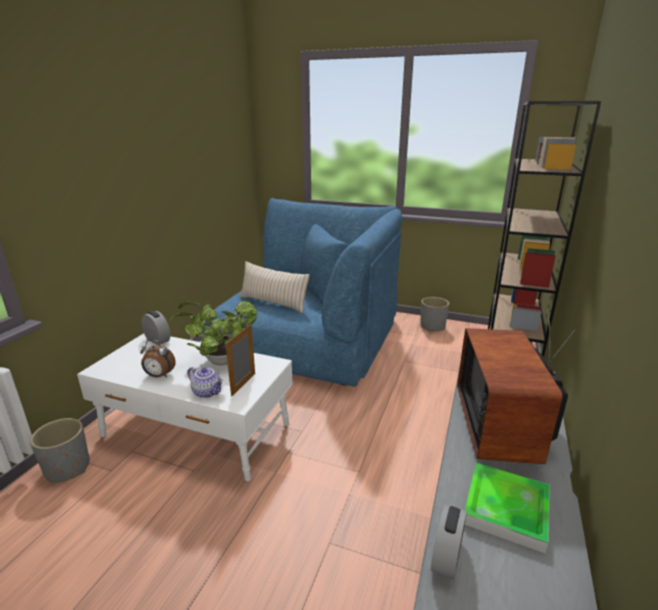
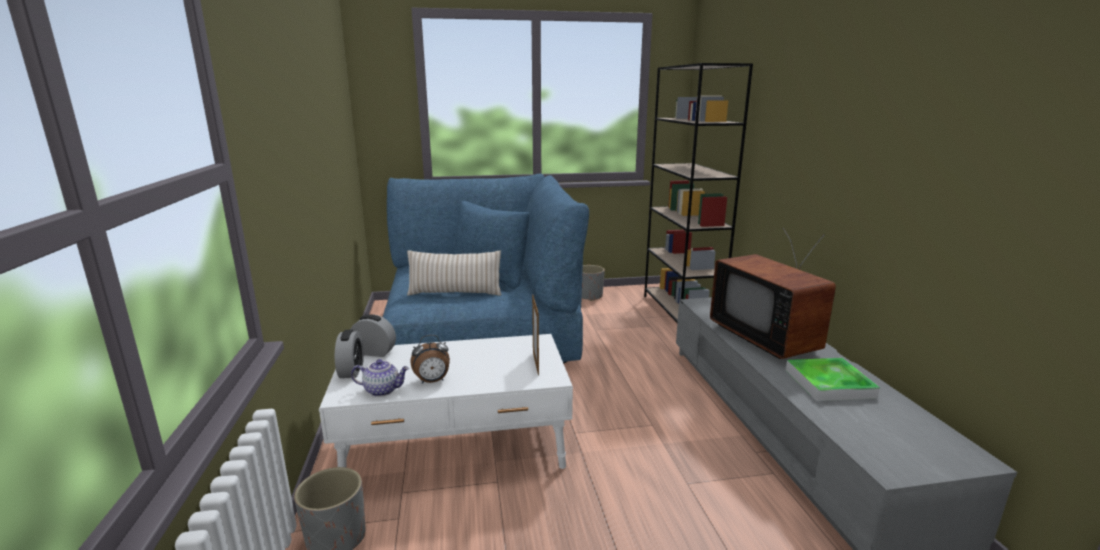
camera: 30 degrees left, 5 degrees down
(207, 392) = (509, 379): teapot -> teapot (382, 390)
(220, 360) = (480, 352): potted plant -> none
(446, 557) = (831, 422): alarm clock -> alarm clock (351, 370)

